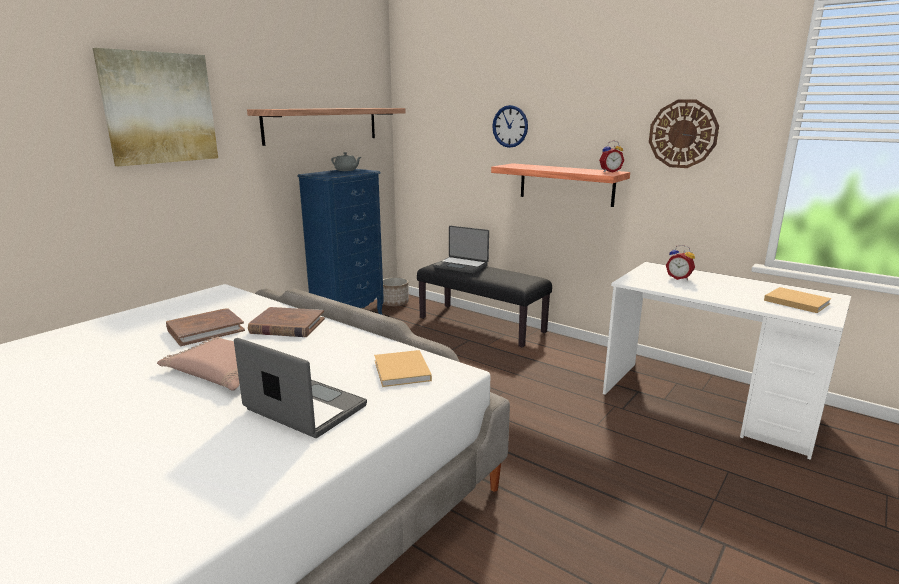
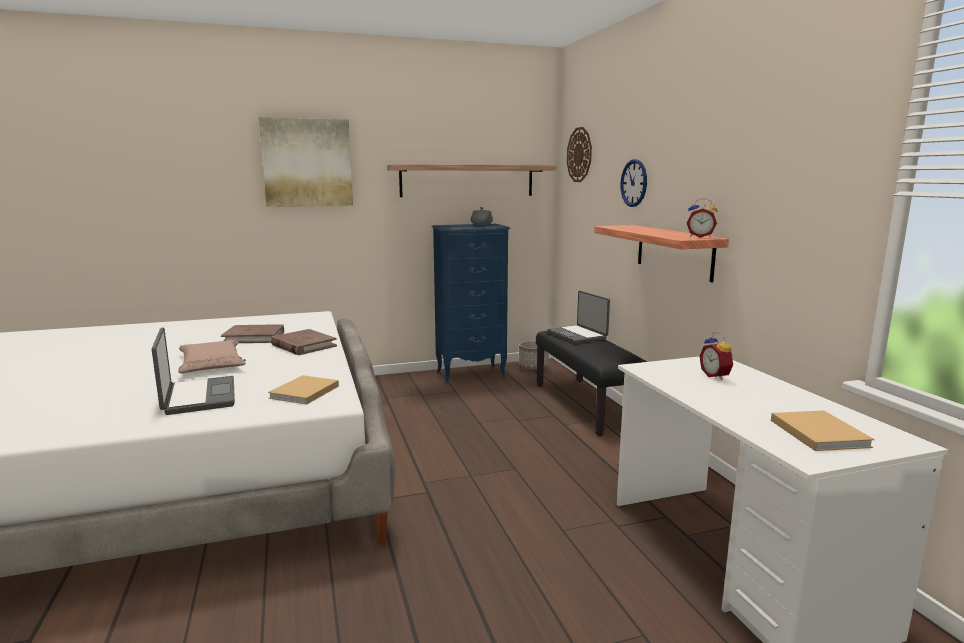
camera: 35 degrees right, 5 degrees down
(683, 134) = (779, 190): wall clock -> wall clock (579, 155)

